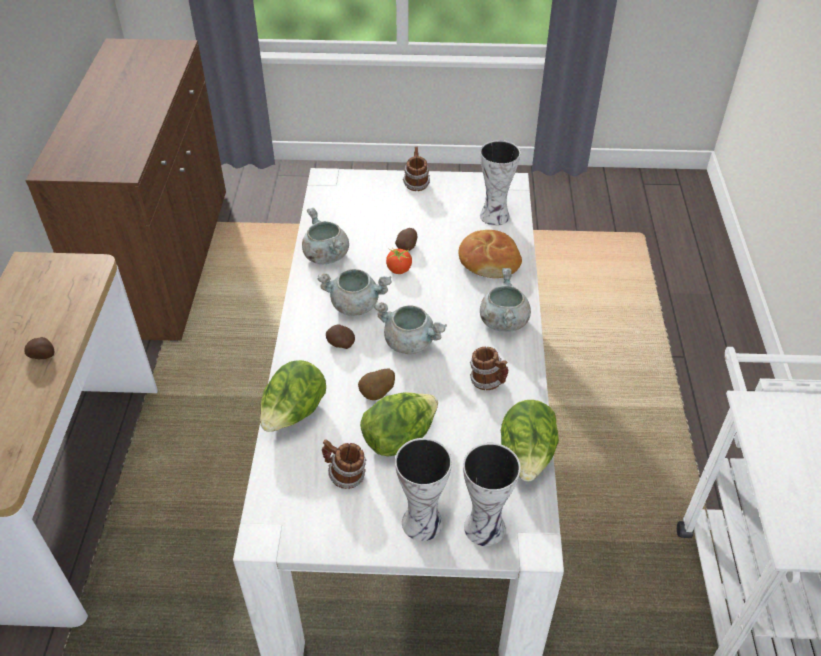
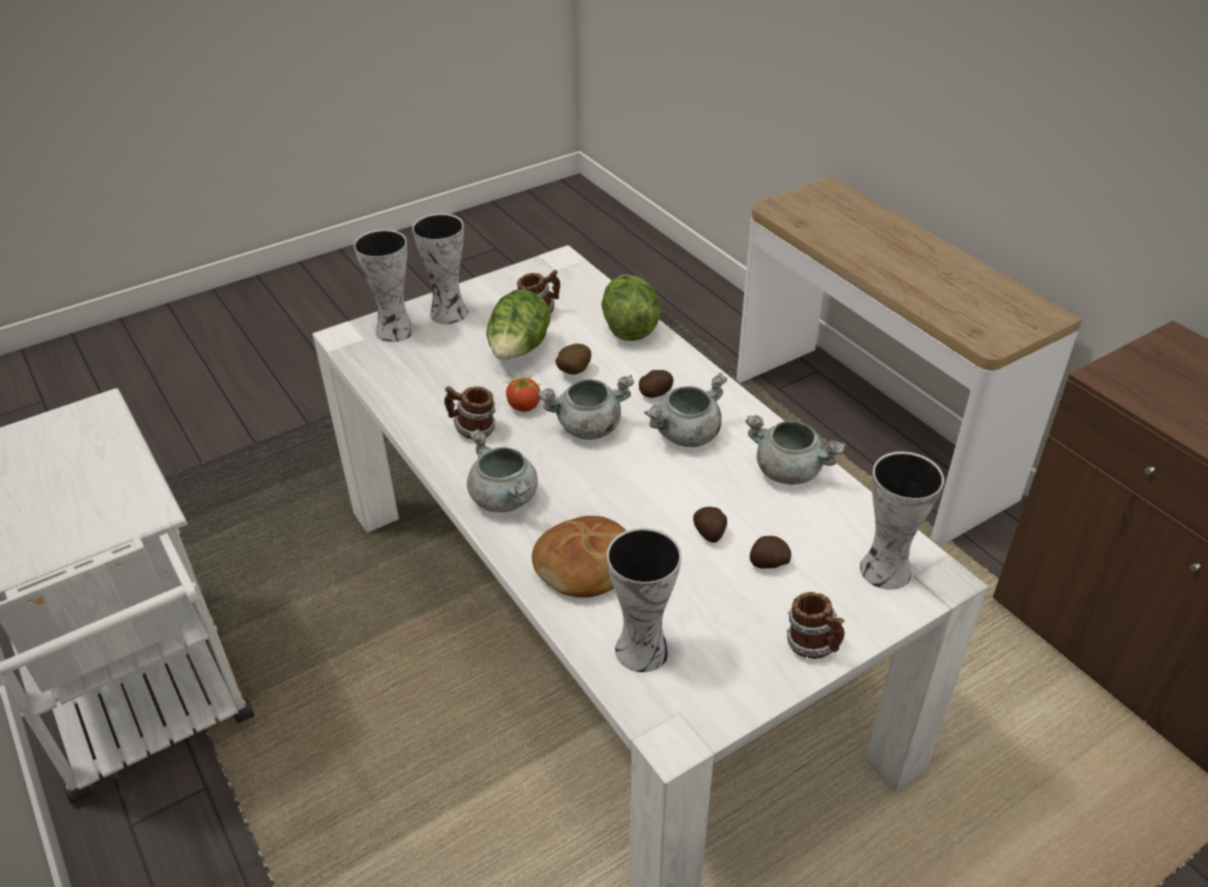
camera: 145 degrees right, 5 degrees down
(43, 355) = (890, 270): potato -> potato (768, 563)
(346, 193) = (882, 569): none -> vase
(399, 269) = (685, 498): tomato -> tomato (523, 406)
(527, 456) = (389, 388): lettuce -> none

